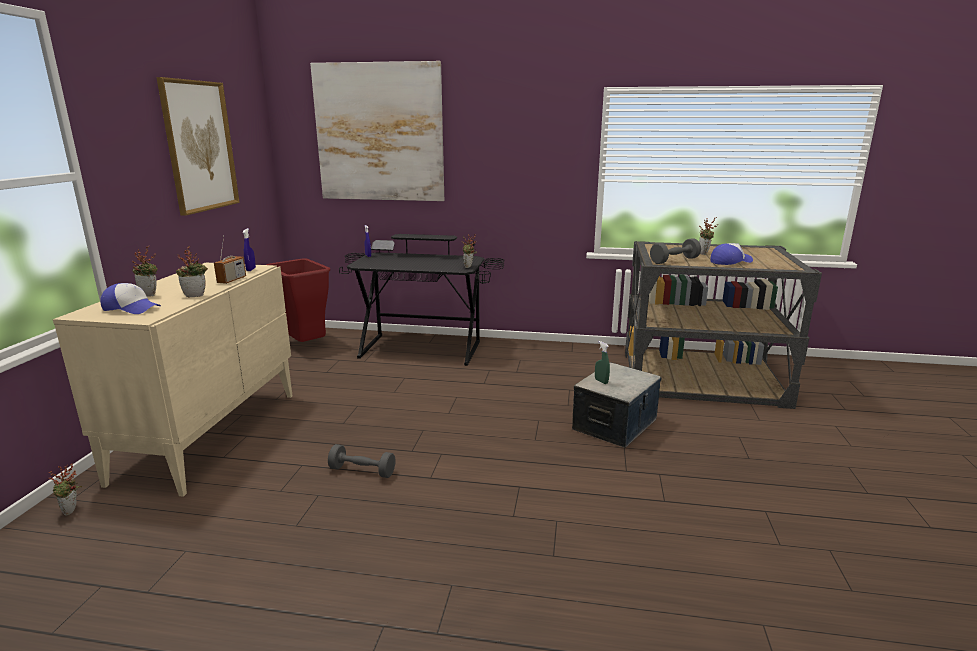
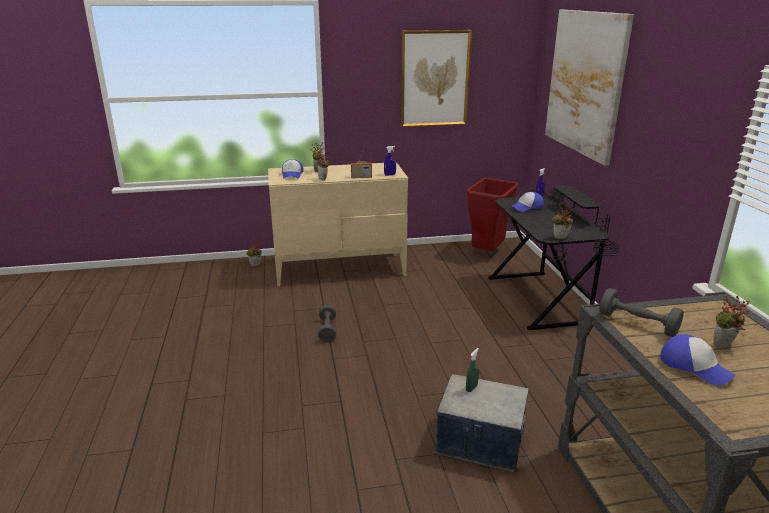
camera: 70 degrees right, 5 degrees up
(387, 262) = (527, 207): none -> cap

